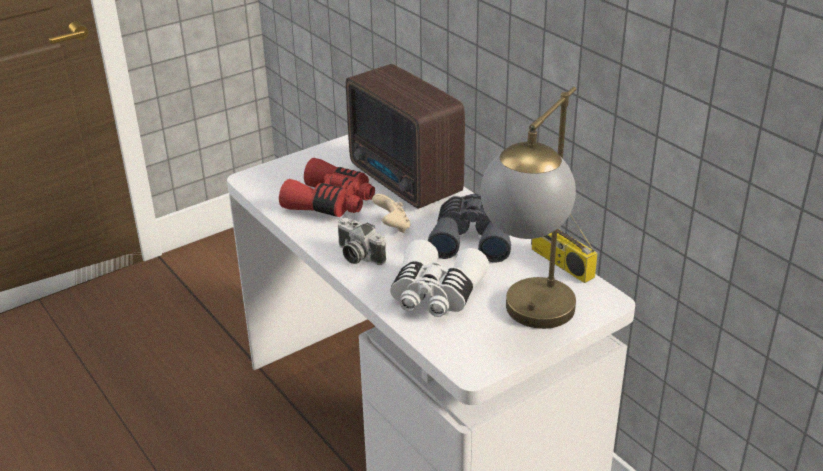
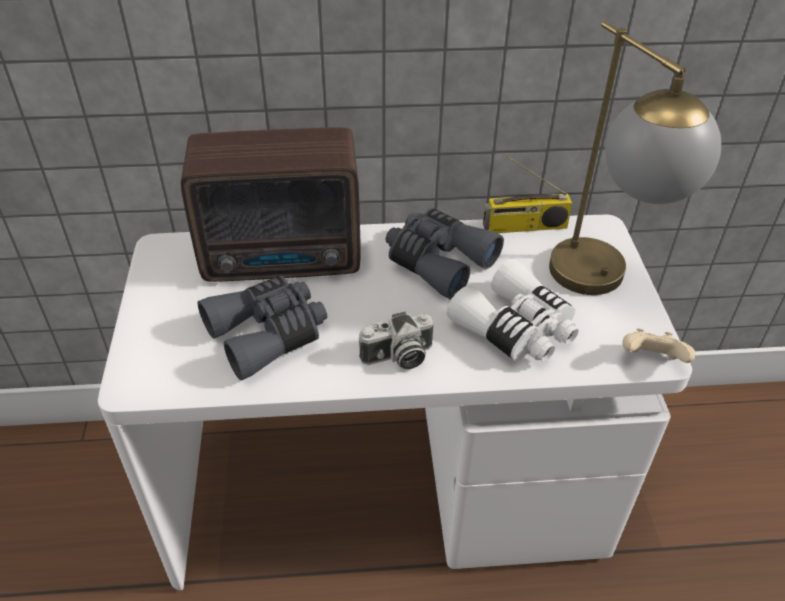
camera: 60 degrees left, 10 degrees up
(331, 203) = (268, 334): red binoculars -> grey binoculars
(392, 226) = (365, 306): beige game controller -> beige game controller (651, 360)

